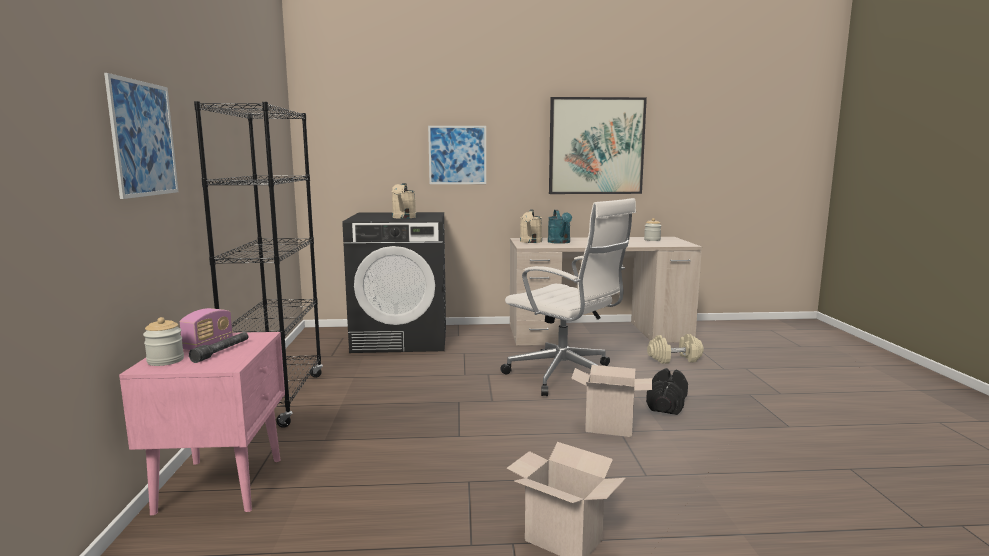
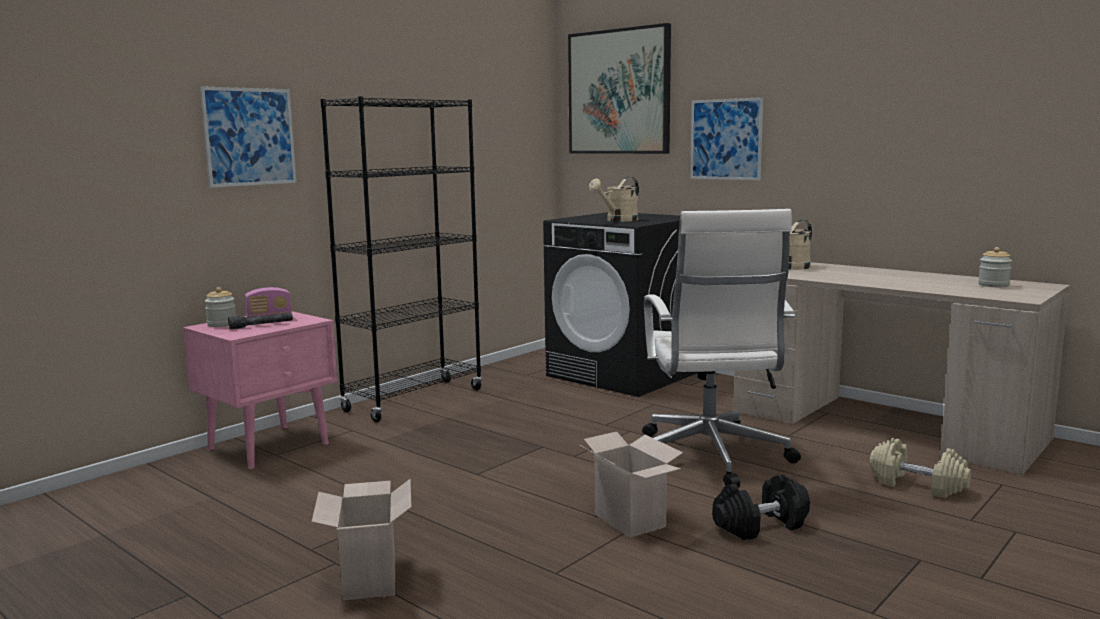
camera: 45 degrees right, 0 degrees up
(560, 242) = (826, 272): turquoise watering can -> none
(596, 146) = (927, 123): picture -> picture (619, 92)

